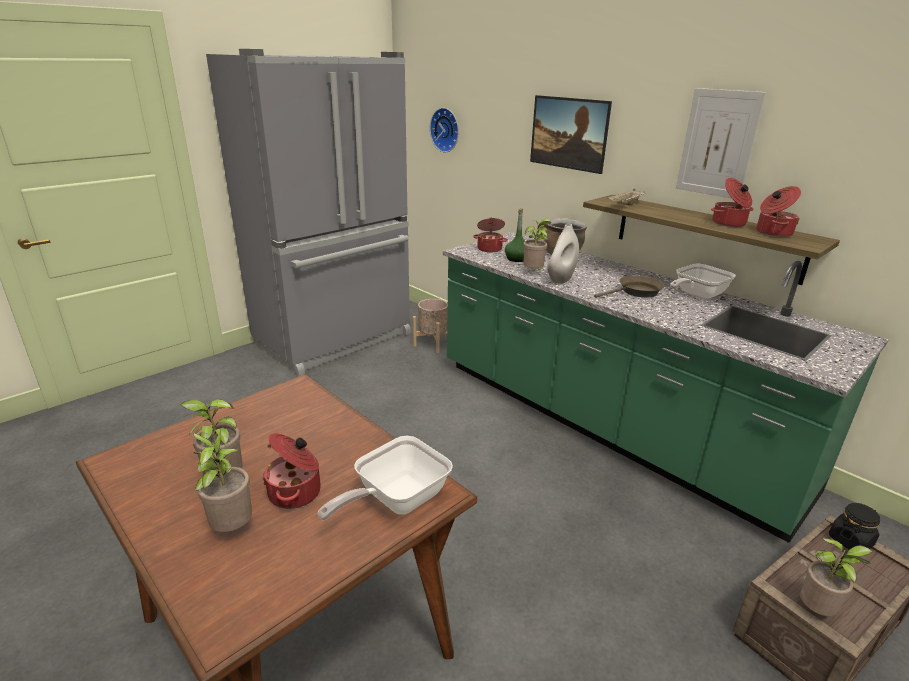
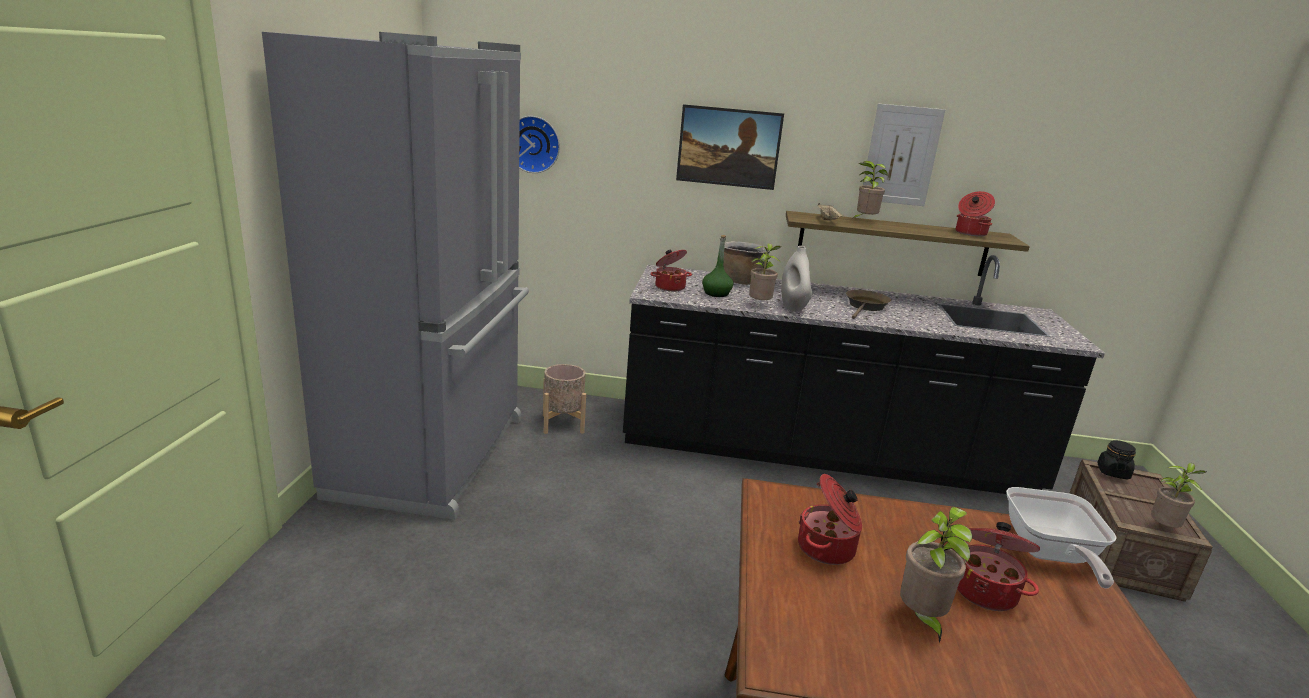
camera: 40 degrees left, 5 degrees down
(231, 528) = (1016, 653): potted plant -> potted plant (864, 220)
(605, 423) = (823, 452): green counter -> black counter
(696, 295) = (904, 300): frying pan -> none
(729, 223) = (929, 229): cooking pot -> cooking pot (827, 549)

